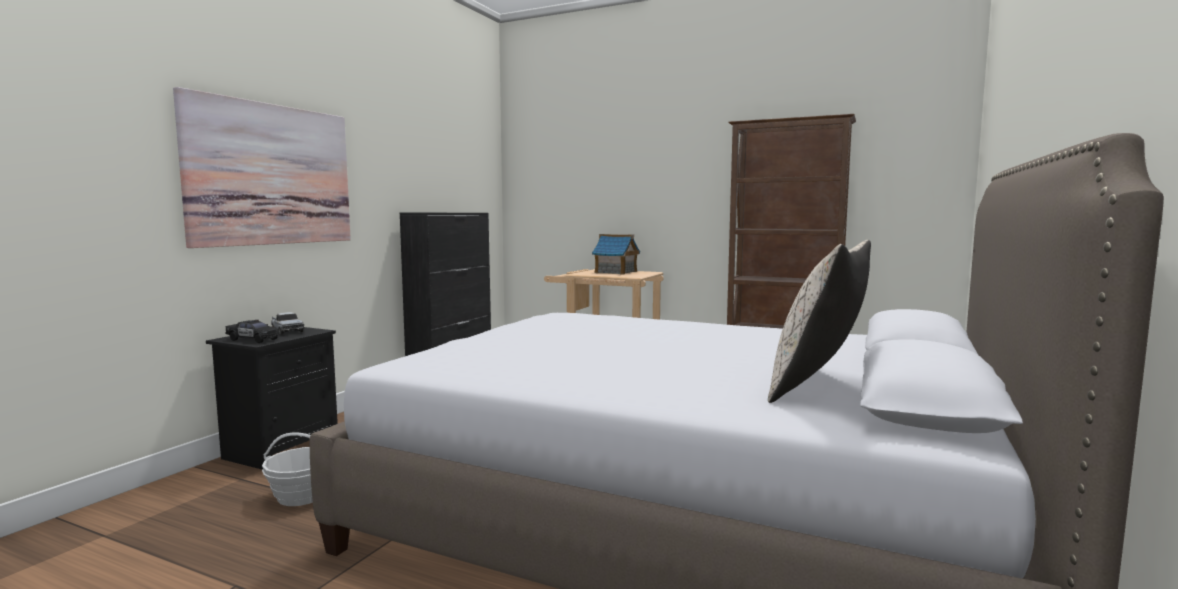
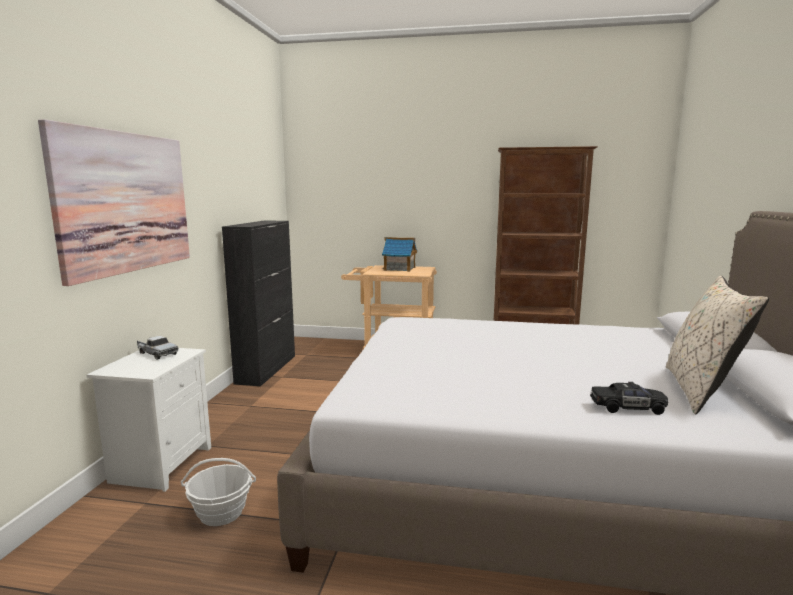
camera: 15 degrees left, 5 degrees up
(252, 340) = (137, 369): black toy car -> black toy car (628, 408)
(281, 449) = (161, 464): black nightstand -> white nightstand

